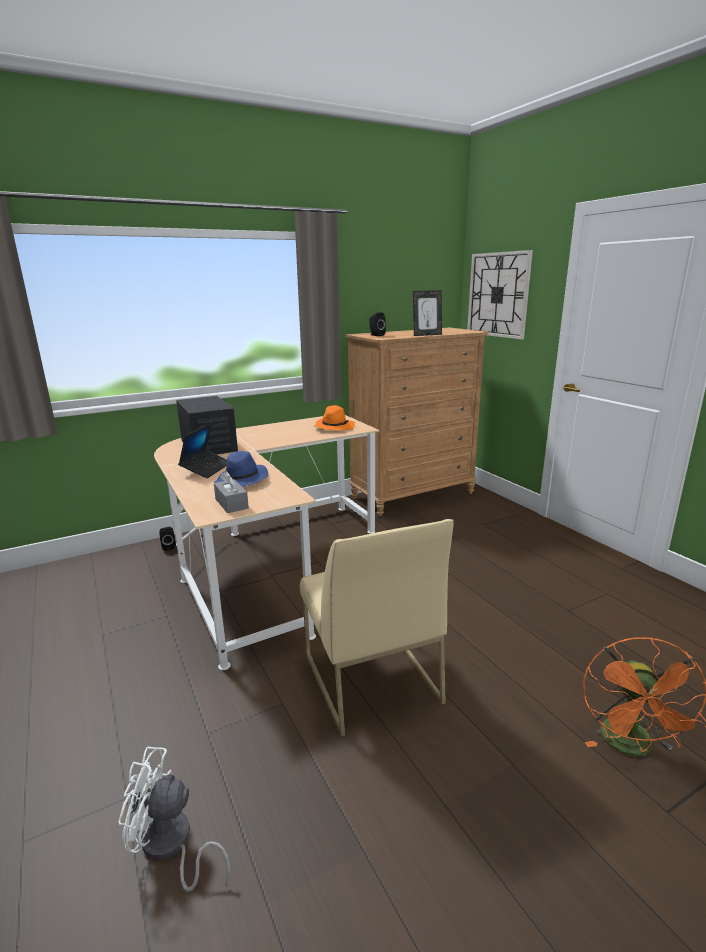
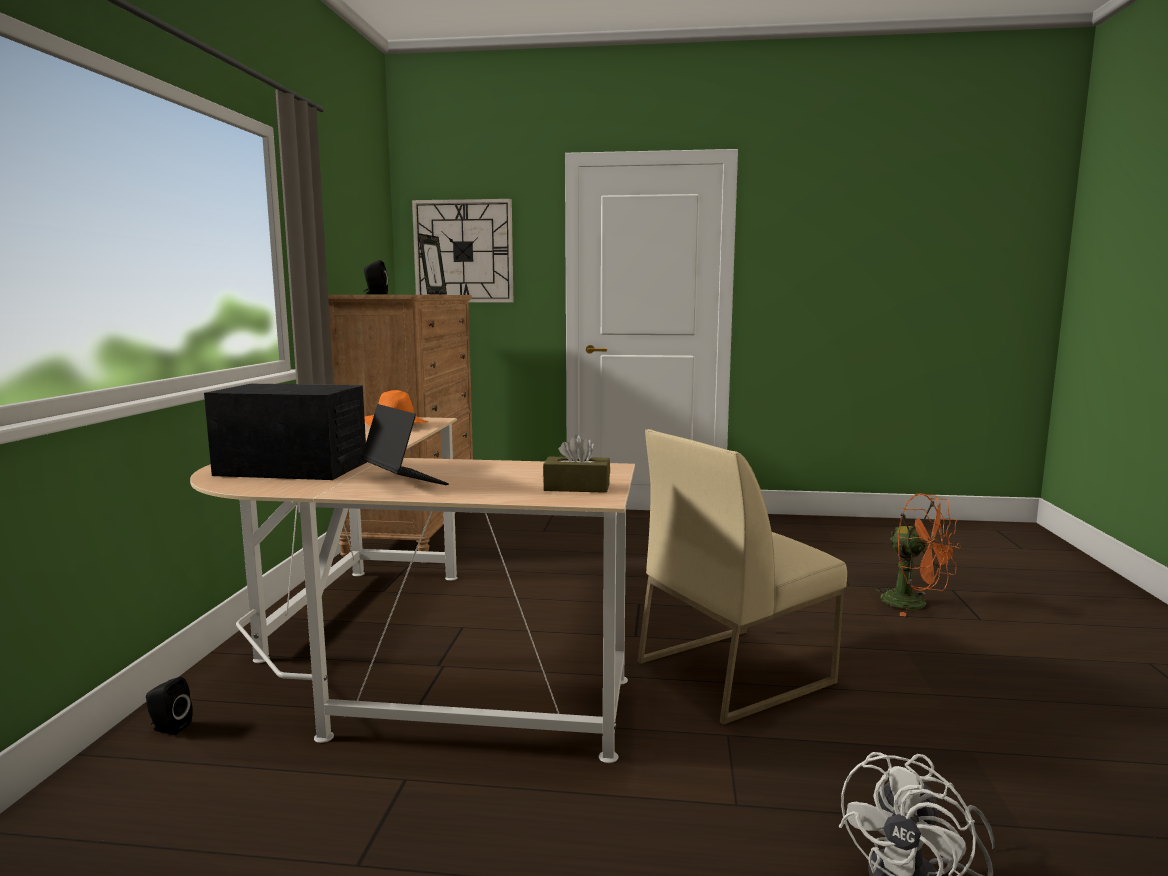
camera: 55 degrees left, 10 degrees down
(231, 503) = (577, 487): grey tissue box -> brown tissue box
(242, 480) = (500, 474): blue hat -> none
(369, 677) = (734, 671): beige chair -> beige chair turned 135 degrees clockwise

